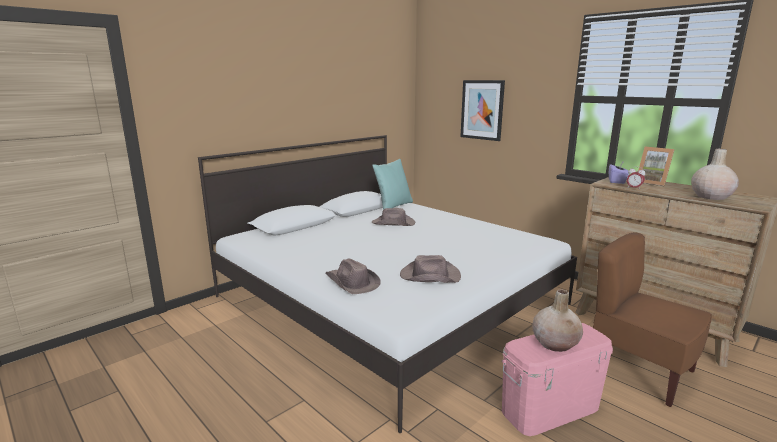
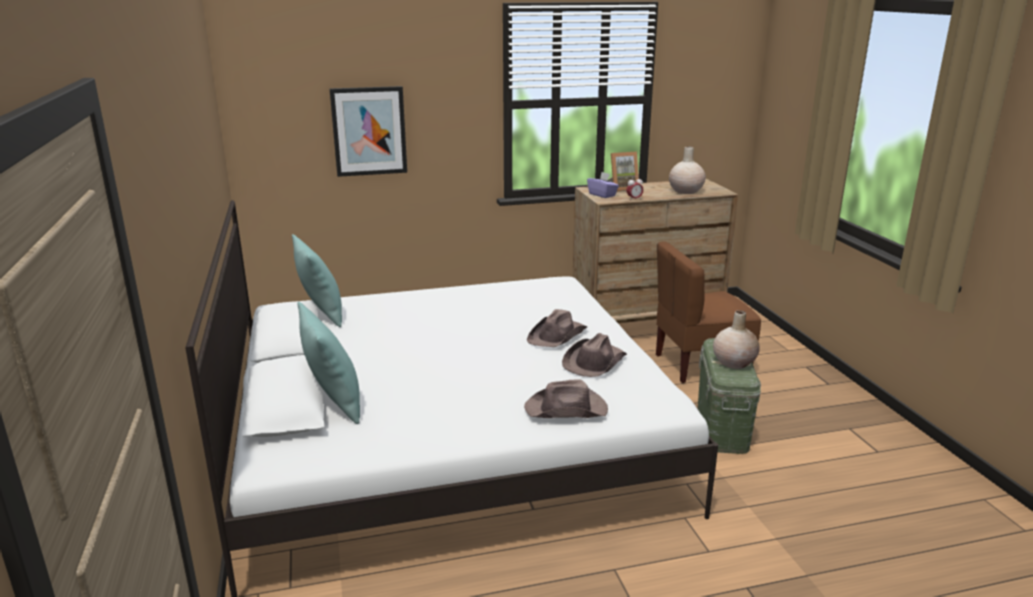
camera: 60 degrees left, 5 degrees up
(303, 232) = (334, 402): none -> turquoise pillow
(394, 223) = (393, 333): brown hat -> brown hat (558, 335)
(550, 409) = (722, 427): pink storage box -> green storage box

